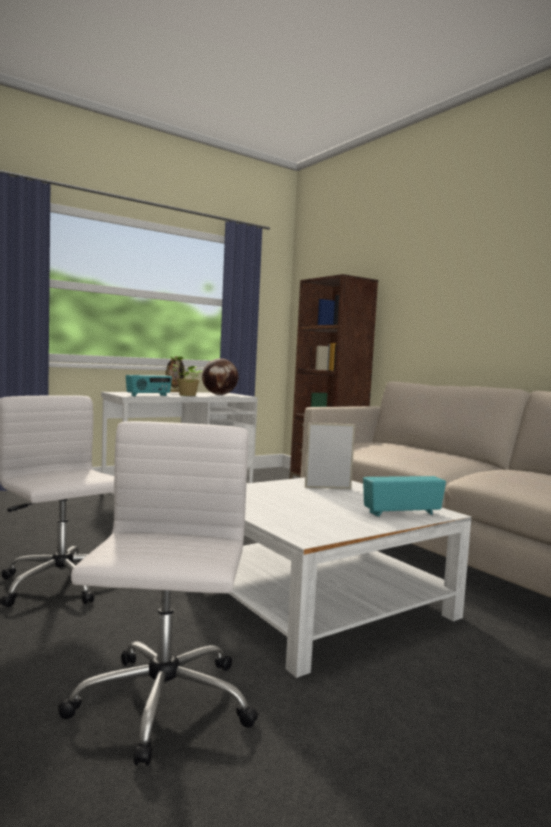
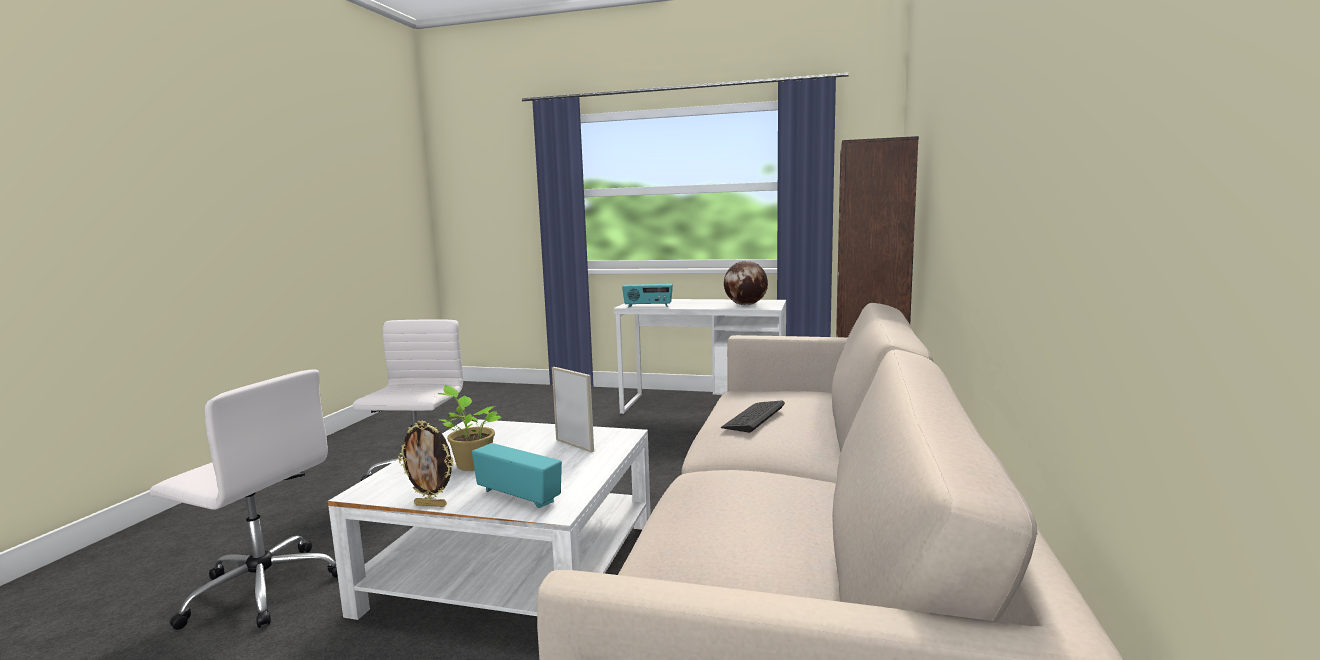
camera: 50 degrees right, 5 degrees up
(161, 705) = (262, 588): white office chair -> white office chair turned 60 degrees clockwise
(174, 392) = (712, 299): picture frame -> picture frame (431, 504)
(186, 395) = (695, 306): potted plant -> potted plant (471, 464)
(412, 451) = (753, 417): none -> keyboard

